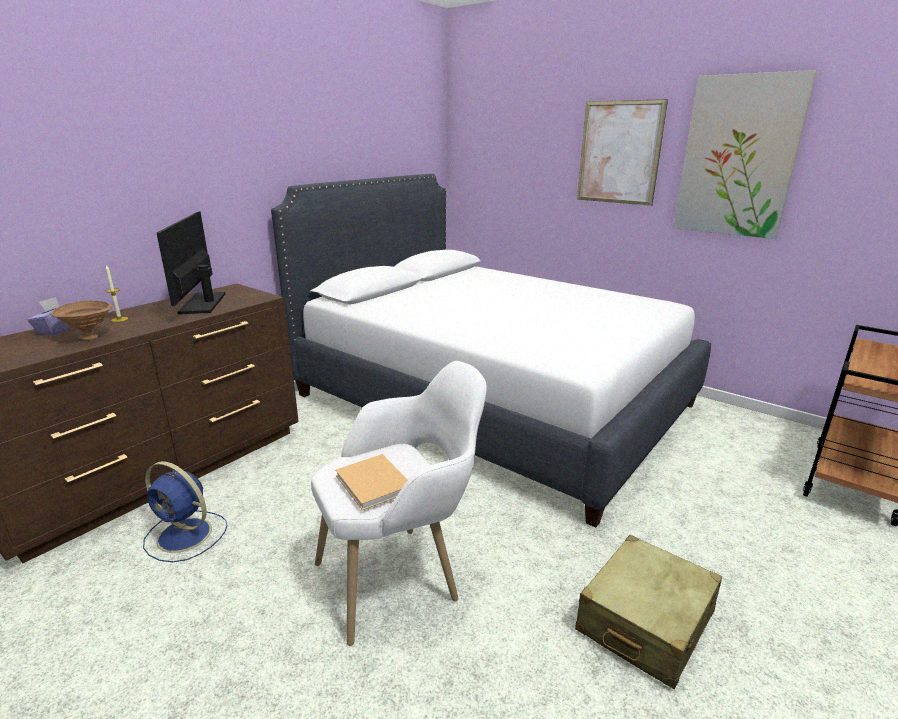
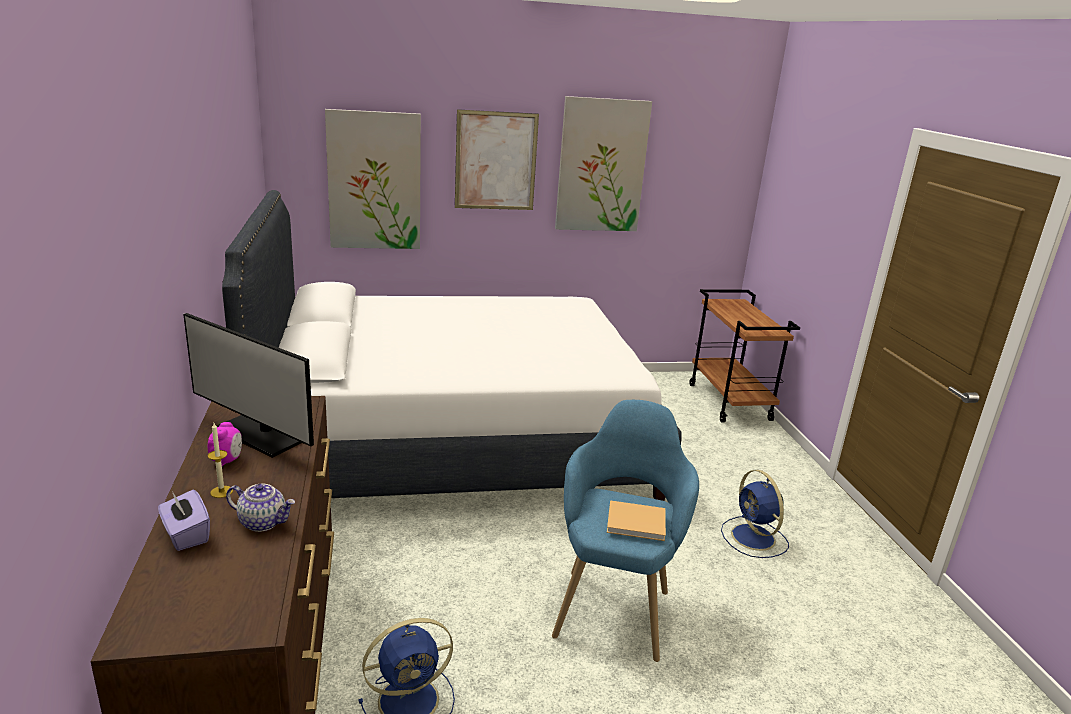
camera: 50 degrees left, 0 degrees up
(90, 337) = (263, 522): brown bowl -> teapot
(160, 308) = (227, 460): none -> alarm clock
(403, 574) = (614, 602): white armchair -> blue armchair
(516, 172) = (374, 181): none -> picture
(645, 622) = (754, 538): beige suitcase -> blue fan

